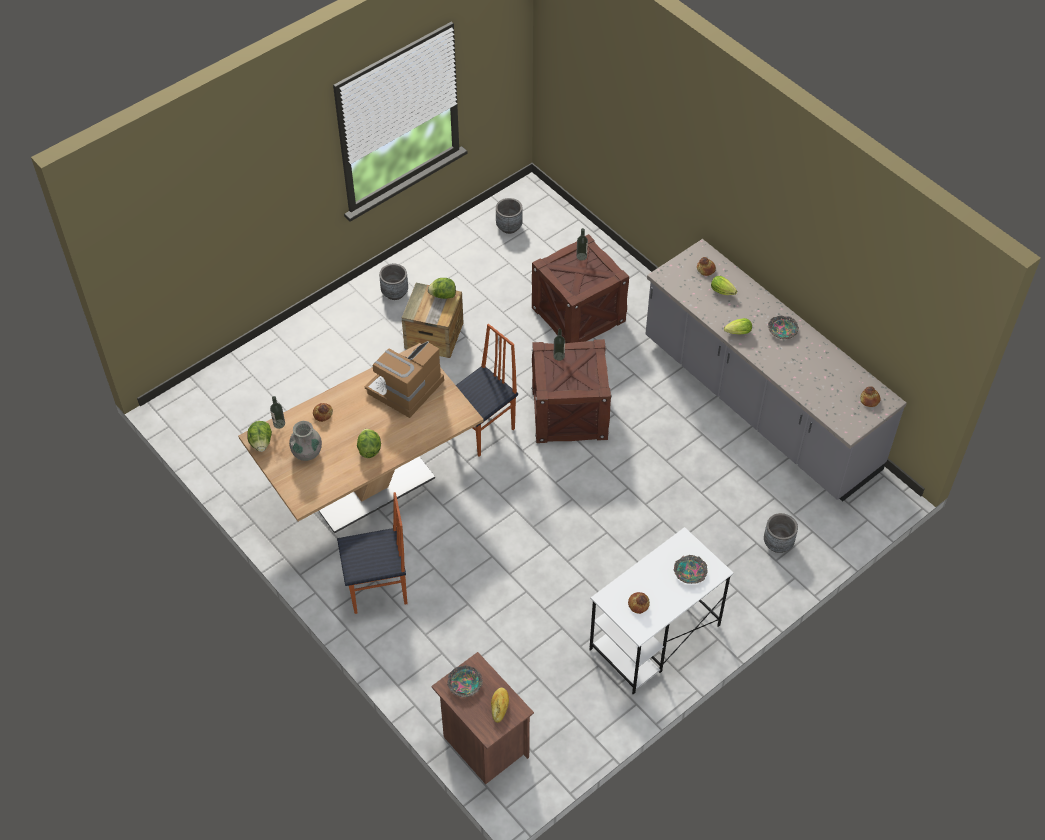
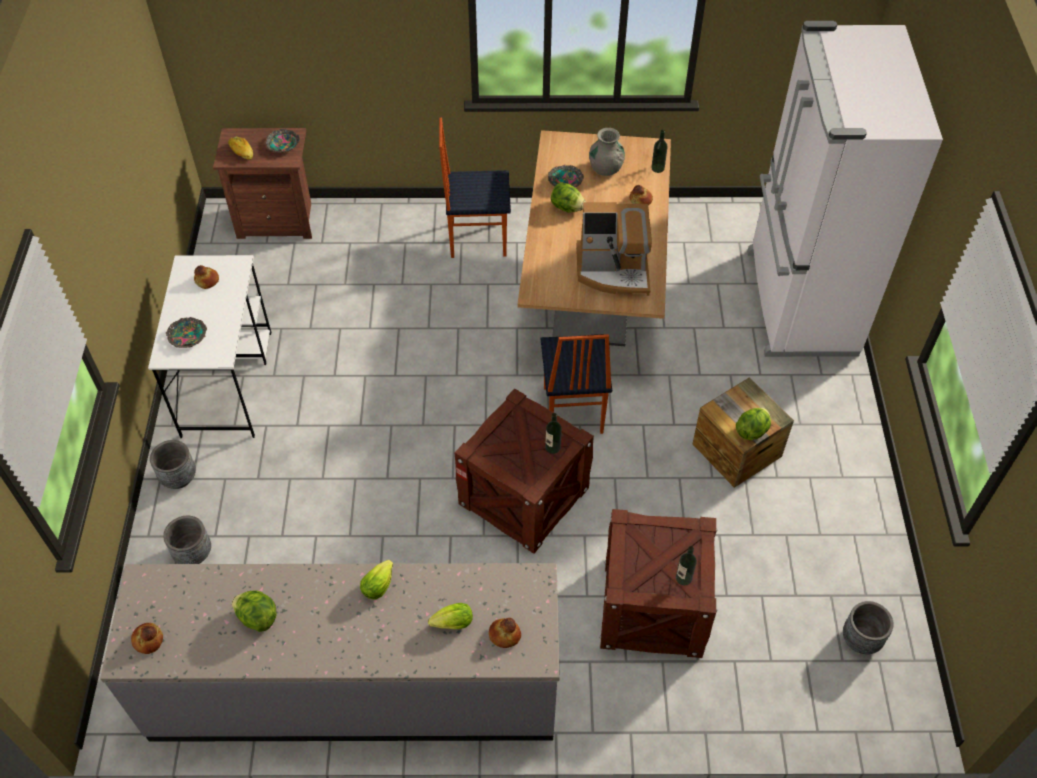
camera: 130 degrees right, 0 degrees up
(261, 443) = (647, 148): lettuce -> lettuce (257, 617)
(275, 368) = (798, 303): none -> white fridge
(378, 590) = (477, 239): chair -> chair turned 60 degrees clockwise
(395, 293) = (831, 455): grey planter -> grey planter (178, 477)
(405, 388) = (613, 270): coffee machine -> coffee machine turned 105 degrees clockwise
(782, 330) = (332, 637): bowl -> bowl (565, 181)

